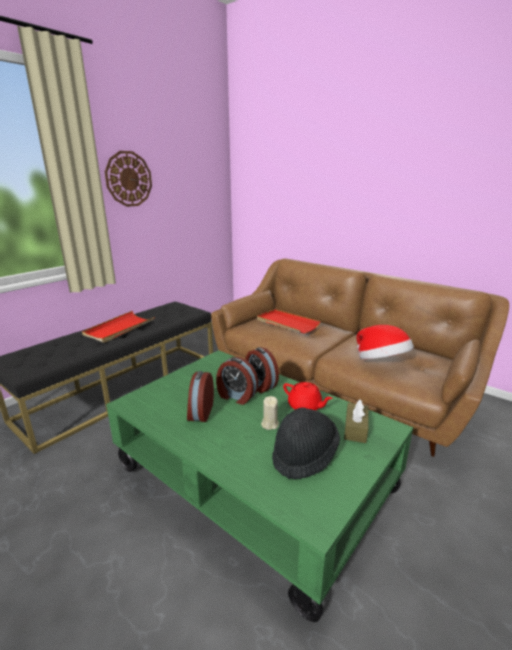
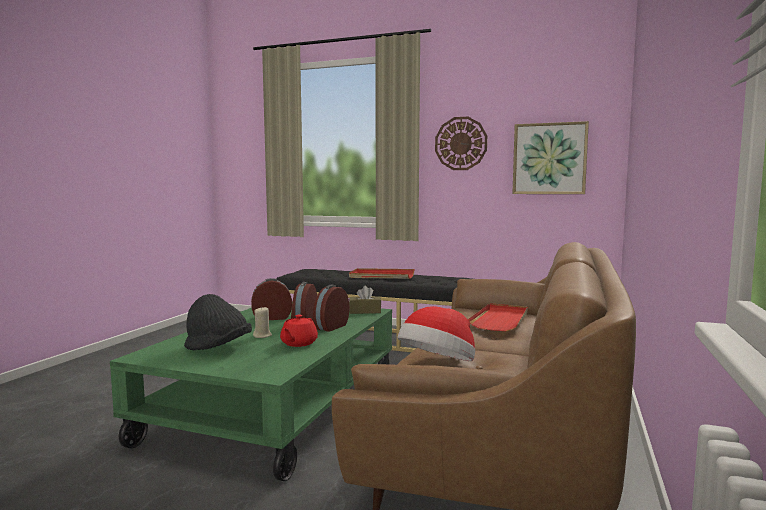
camera: 70 degrees right, 15 degrees down
(193, 192) = (549, 159): none -> picture
(355, 429) = (266, 362): brown tissue box -> brown tissue box (365, 311)

